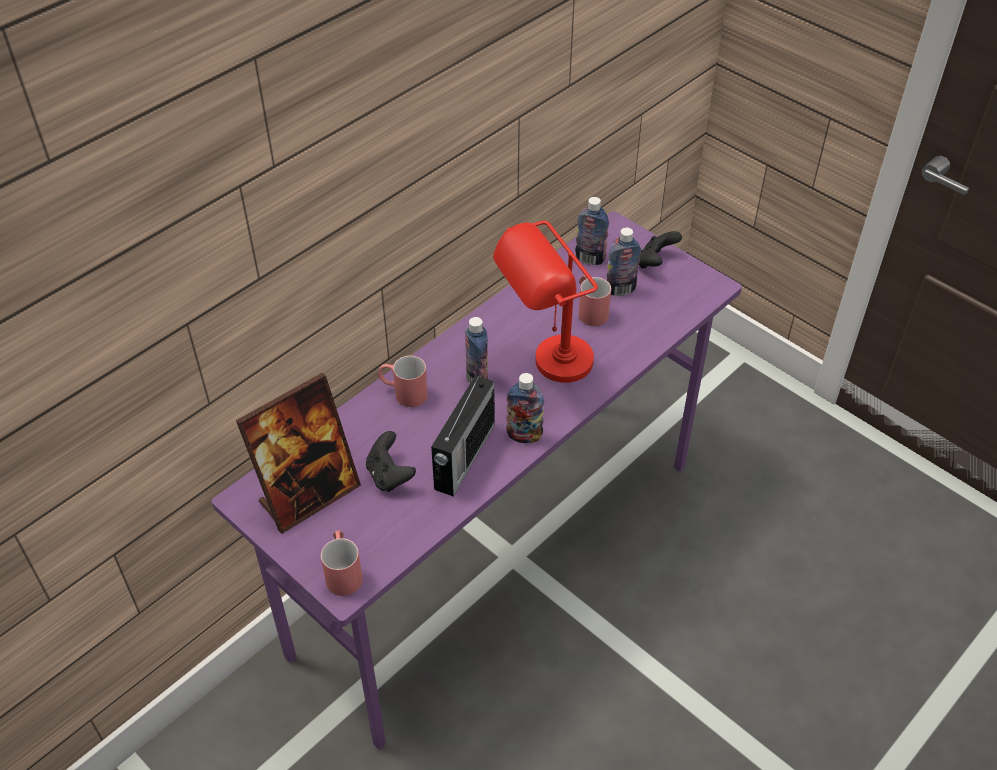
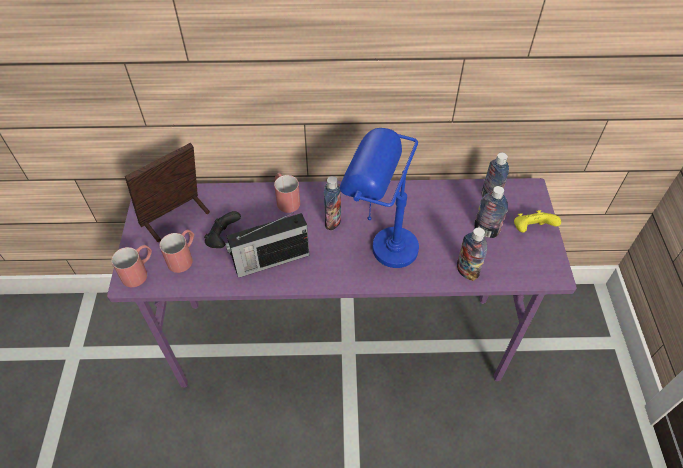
camera: 45 degrees right, 5 degrees up
(309, 495) = (175, 218): picture frame -> picture frame turned 135 degrees clockwise
(524, 435) = (317, 275): bottle -> bottle (467, 271)
(546, 369) = (379, 245): red table lamp -> blue table lamp
(590, 310) = (450, 230): red mug -> red mug (184, 257)
(655, 262) = (531, 230): black game controller -> yellow game controller

